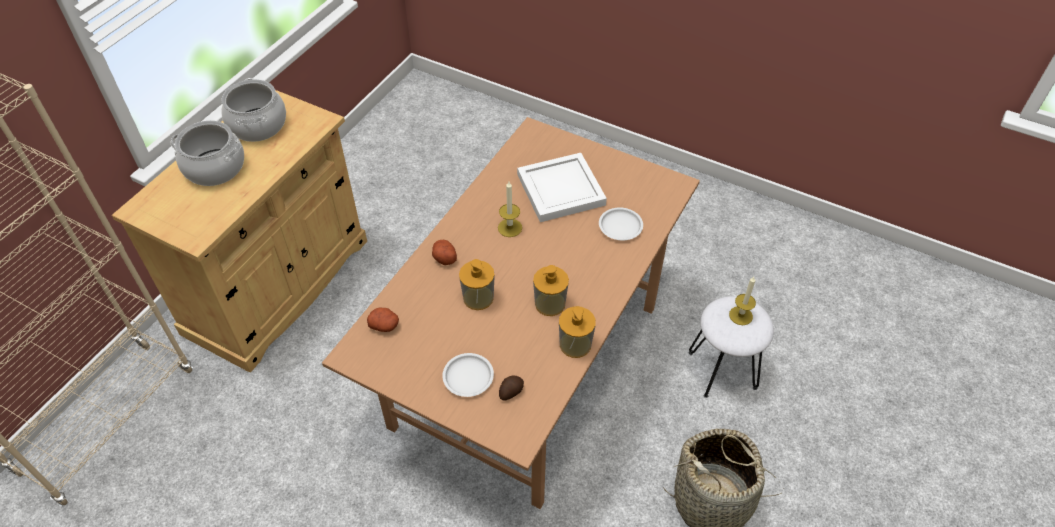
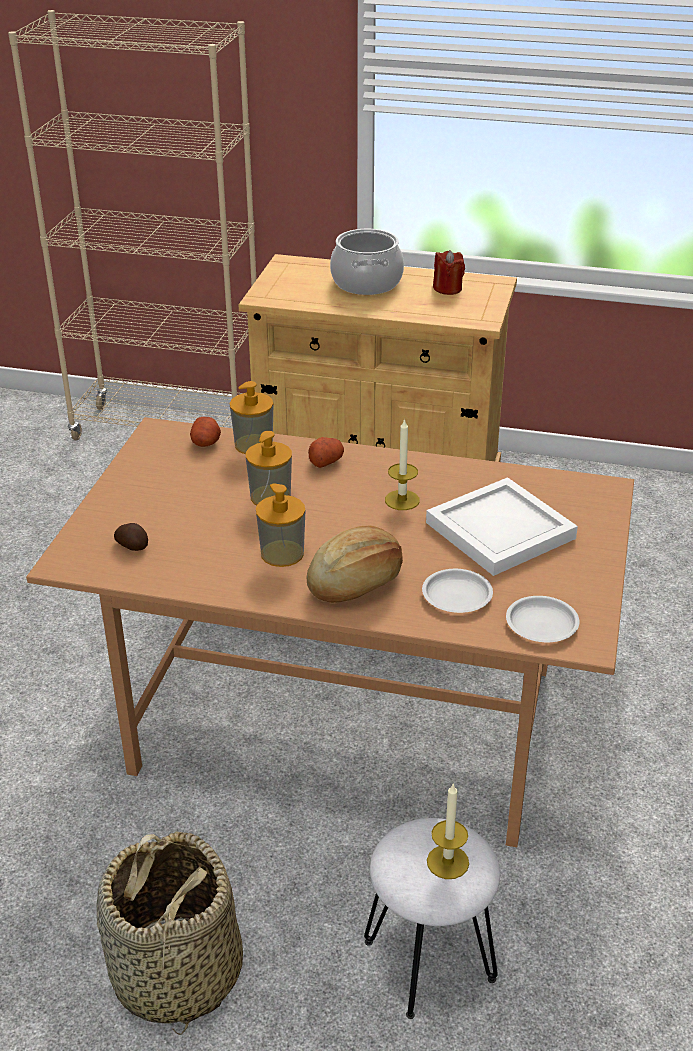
camera: 75 degrees right, 15 degrees down
(258, 125) = (447, 289): cooking pot -> red candle
(468, 377) = (146, 511): white plate -> white plate (541, 624)
(575, 344) = (220, 584): soap dispenser -> soap dispenser (253, 445)
(593, 271) = (356, 582): none -> bread

